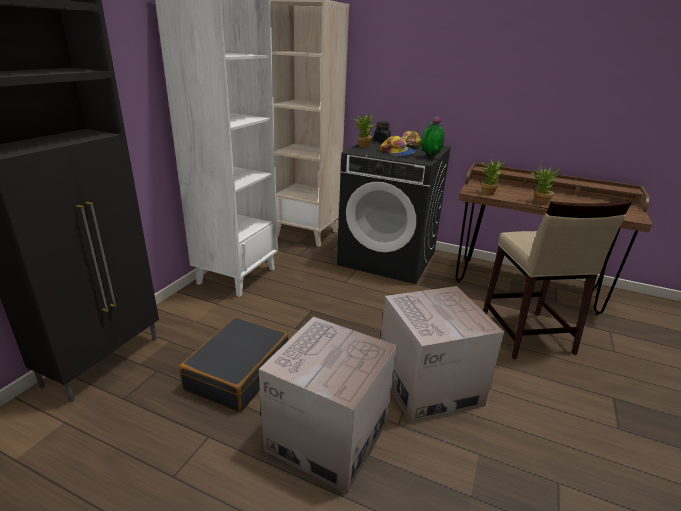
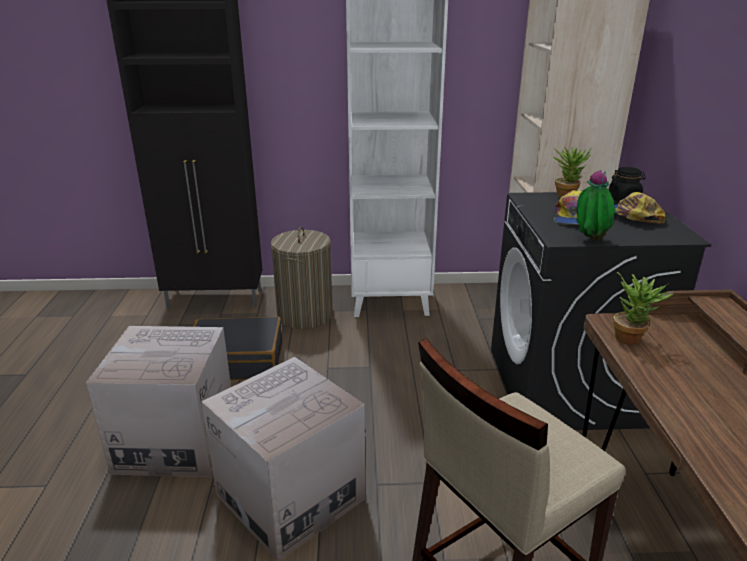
camera: 65 degrees right, 0 degrees up
(208, 317) = (305, 315): none -> laundry basket
(539, 202) = (666, 398): potted plant -> none

